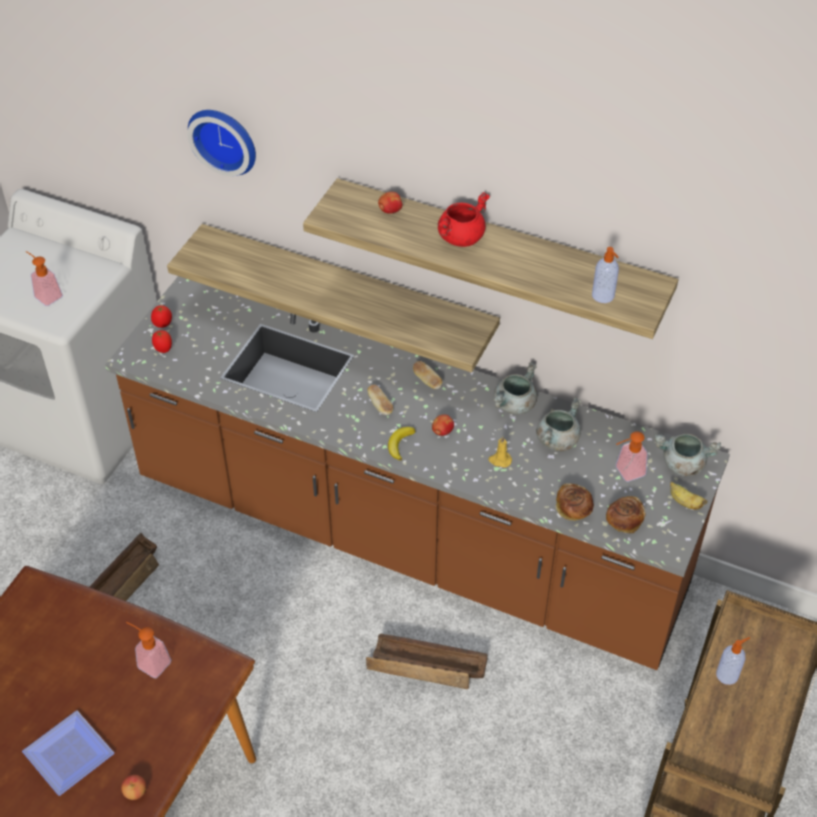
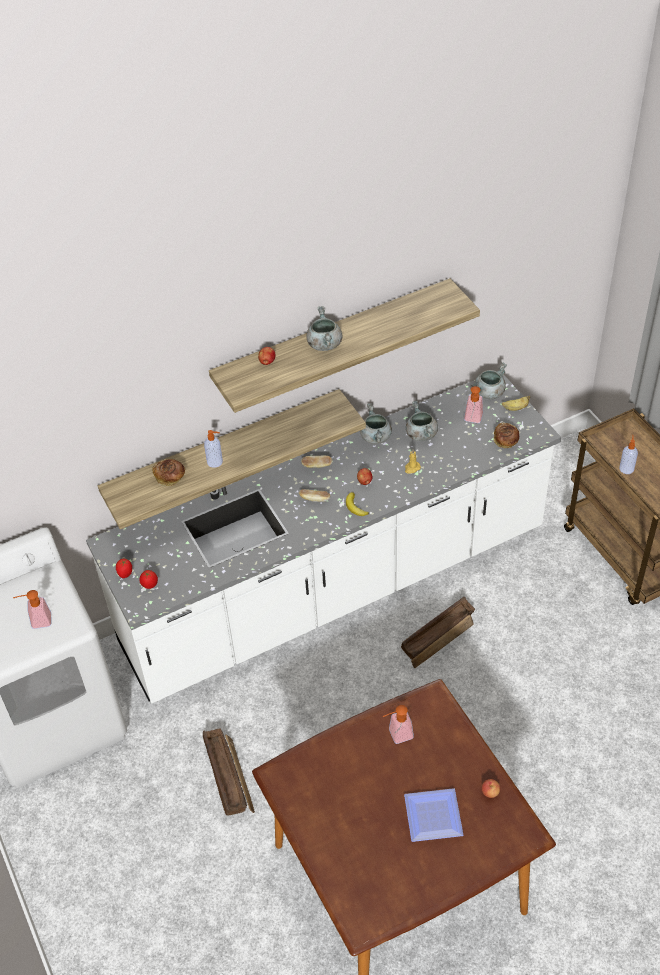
camera: 50 degrees left, 0 degrees up
(225, 139) = (112, 401): wall clock -> none
(408, 537) = (335, 588): brown counter -> white counter
(461, 237) = (324, 344): red cooking pot -> grey cooking pot
(573, 509) = (478, 457): bread -> bread (170, 477)
(603, 296) = (434, 313): soap dispenser -> soap dispenser (215, 462)

